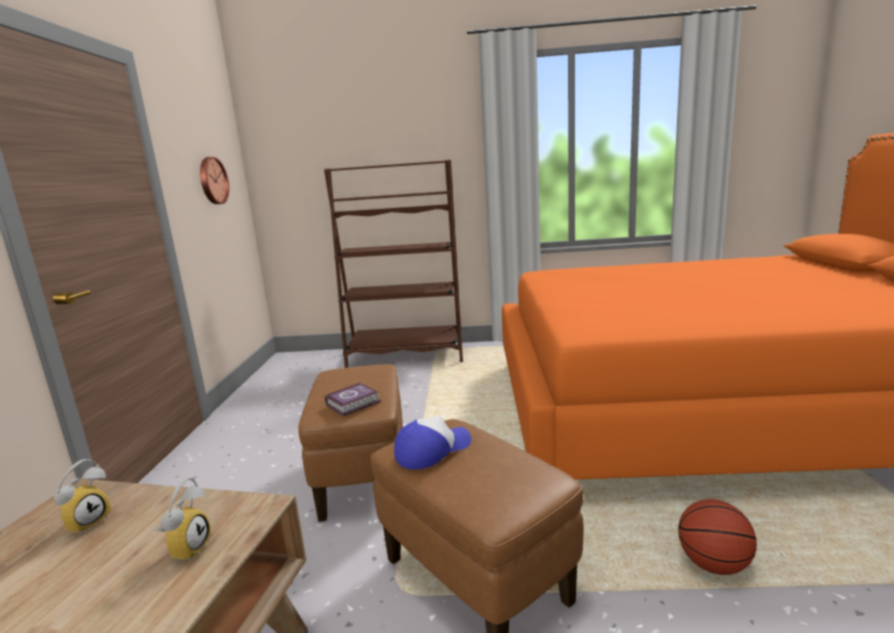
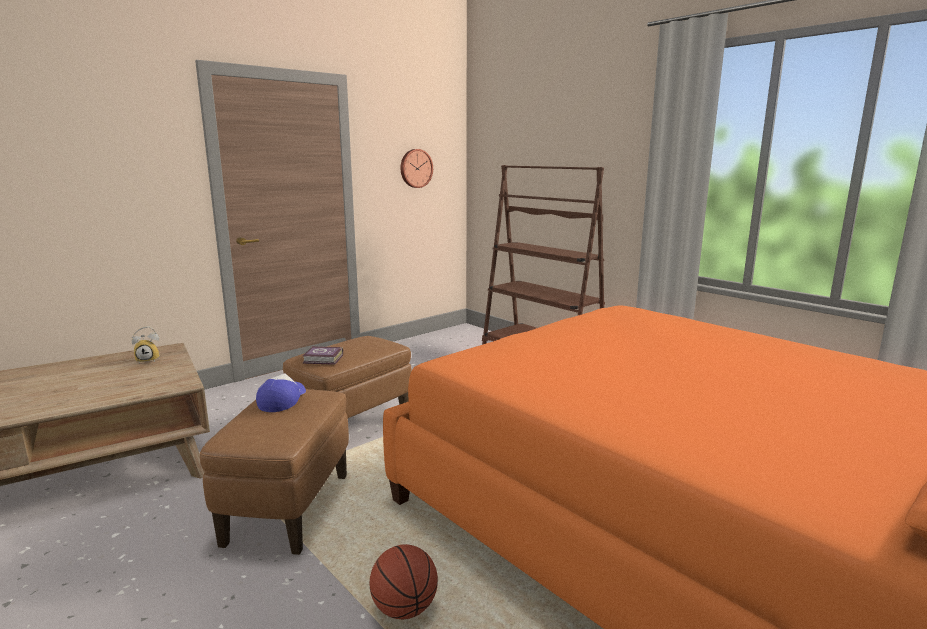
camera: 45 degrees right, 0 degrees up
(187, 548) = (142, 385): alarm clock -> none
(432, 450) = (282, 400): cap -> cap turned 90 degrees counterclockwise

